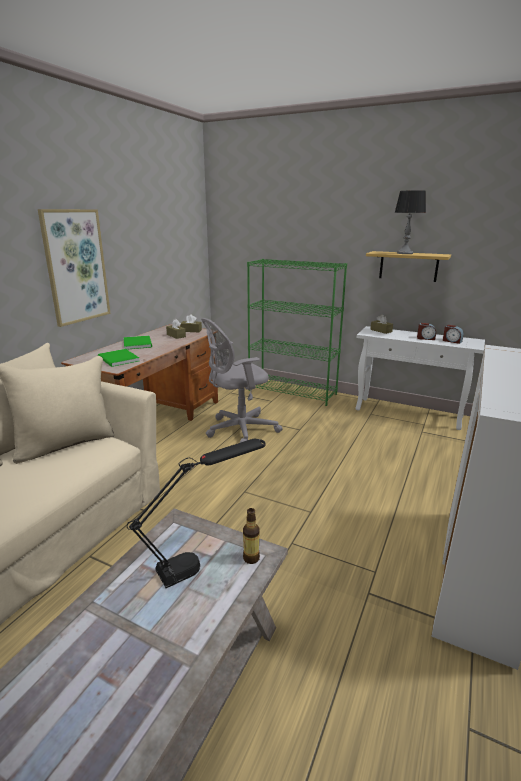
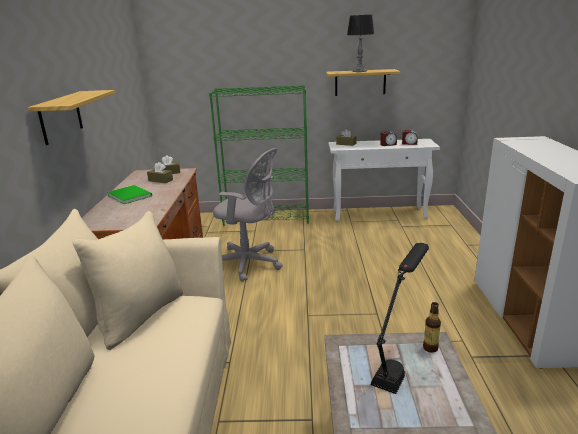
camera: 25 degrees left, 0 degrees up
(76, 266) = (61, 117): picture -> shelf
(118, 359) = (133, 215): green book -> none
(238, 429) = (249, 264): grey office chair -> grey office chair turned 105 degrees counterclockwise

